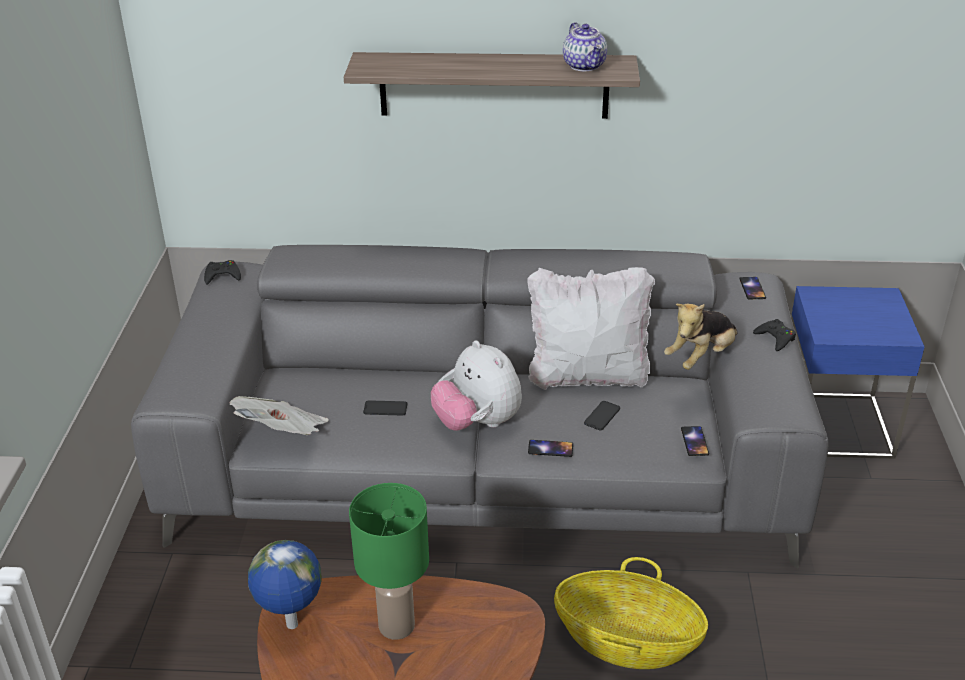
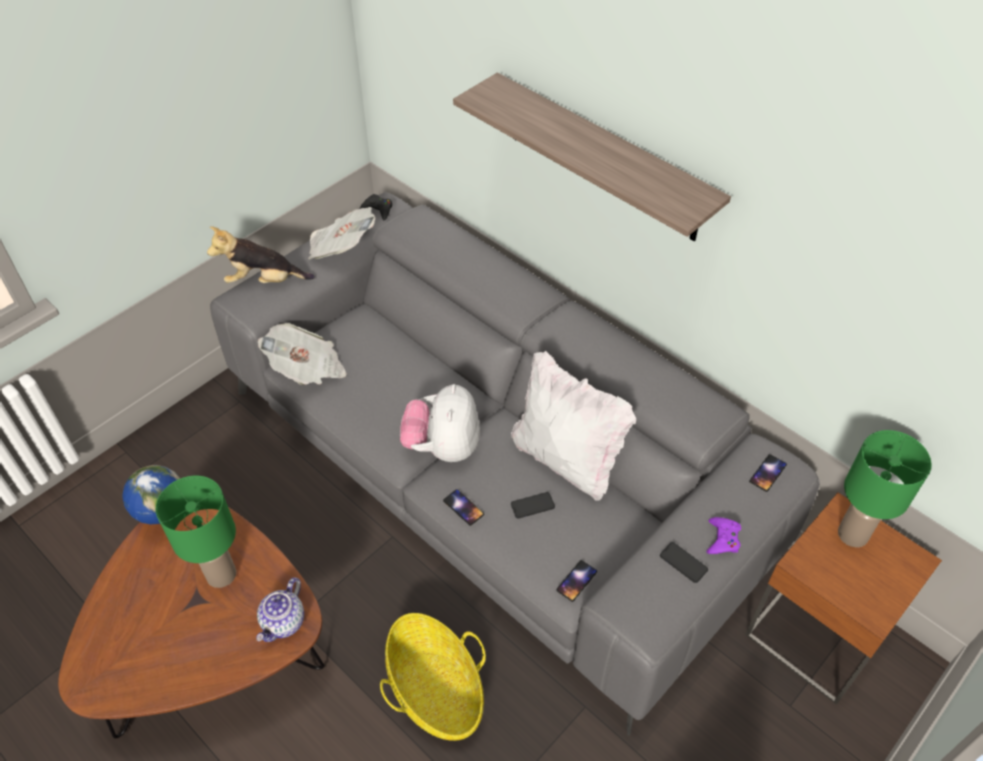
camera: 40 degrees right, 15 degrees up
(224, 316) = (341, 248): none -> newspaper
(385, 408) = (391, 391): phone -> phone (683, 562)
(585, 66) = (663, 186): teapot -> teapot (284, 622)
(701, 357) = (637, 513): plush toy -> plush toy (264, 281)
(775, 338) = (723, 539): black game controller -> purple game controller
(834, 302) = (852, 533): none -> green table lamp
(835, 425) = (817, 632): blue side table -> brown side table

